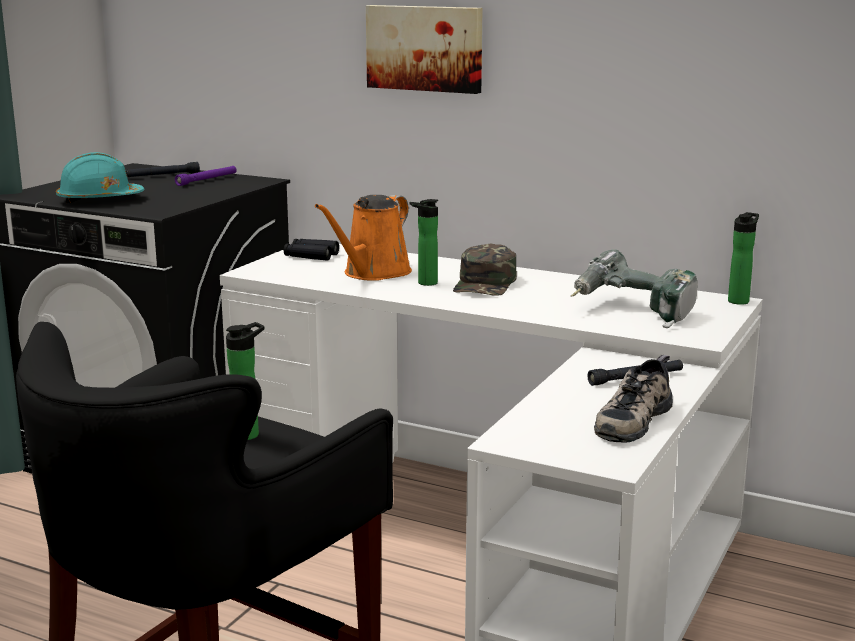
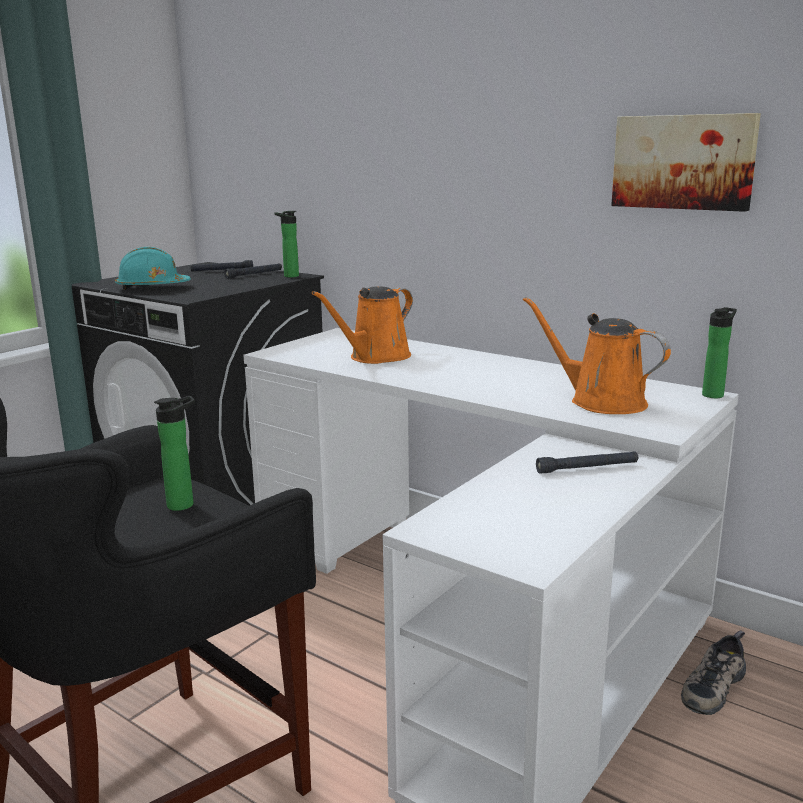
camera: 10 degrees right, 0 degrees up
(207, 180) = (254, 274): purple flashlight -> black flashlight
(311, 255) = (331, 341): black binoculars -> none
(424, 283) = (416, 367): bottle -> bottle (289, 276)
(425, 48) = (432, 155): picture -> picture (683, 162)
(485, 284) = (472, 370): green cap -> none
(631, 312) = (601, 401): power drill -> orange watering can
(631, 419) = (567, 512): shoe -> shoe (712, 686)

